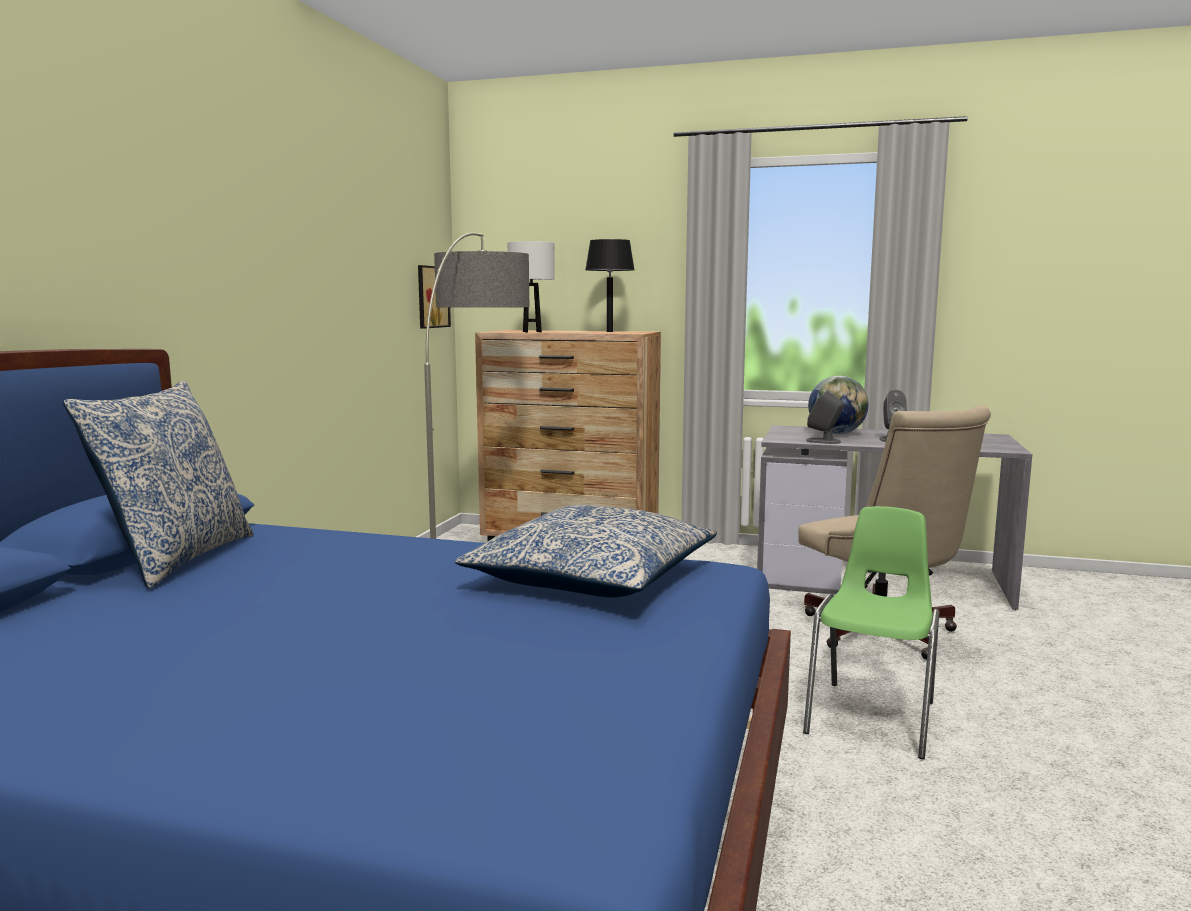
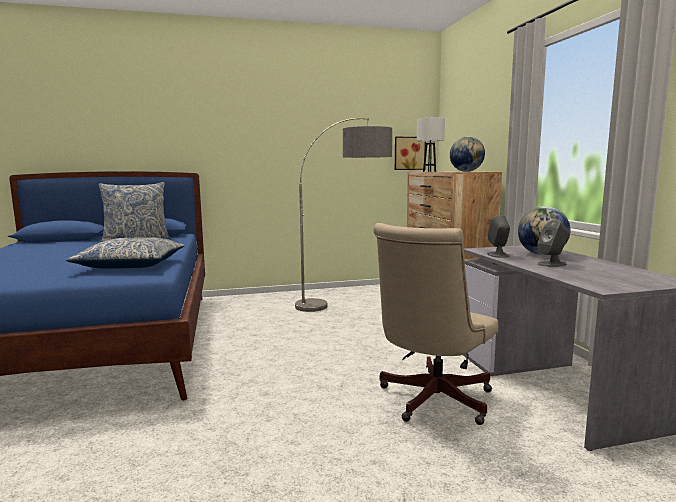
camera: 60 degrees right, 0 degrees up
(609, 331) = (466, 171): black table lamp -> globe
(873, 718) = (288, 414): green chair -> none

